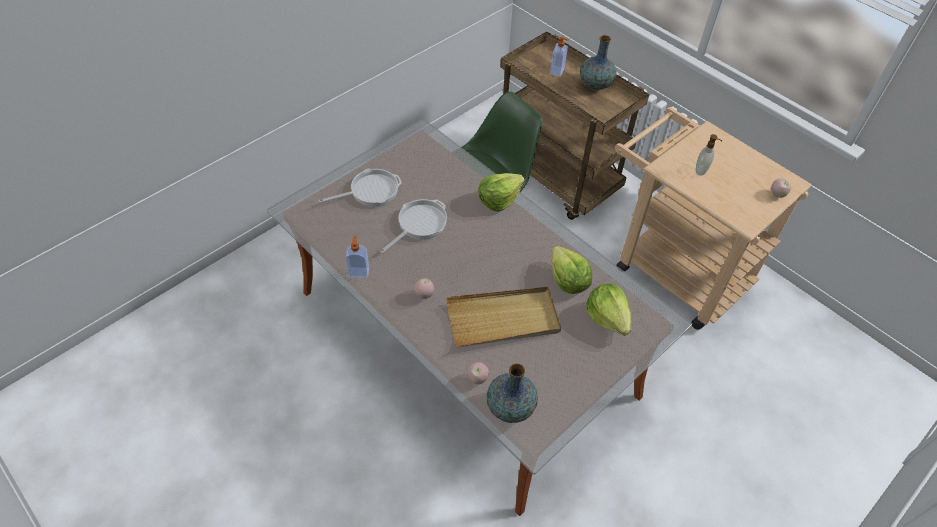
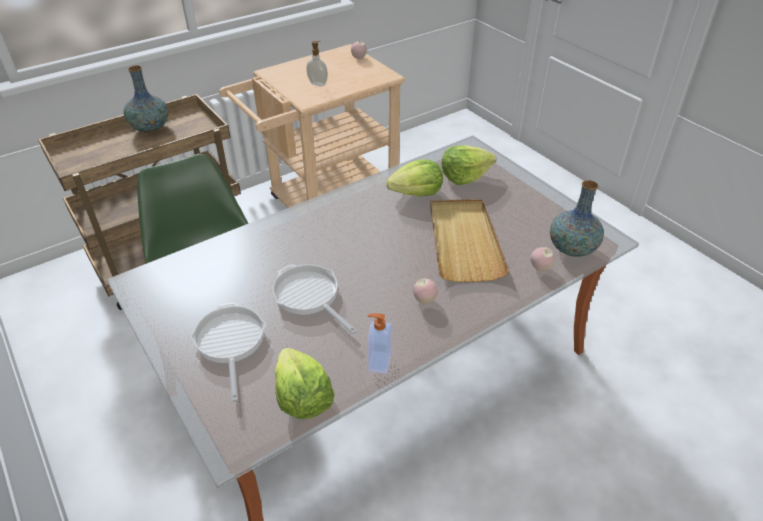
camera: 80 degrees left, 10 degrees down
(499, 199) = (289, 225): lettuce -> lettuce (302, 398)
(557, 71) = (109, 149): soap dispenser -> none

